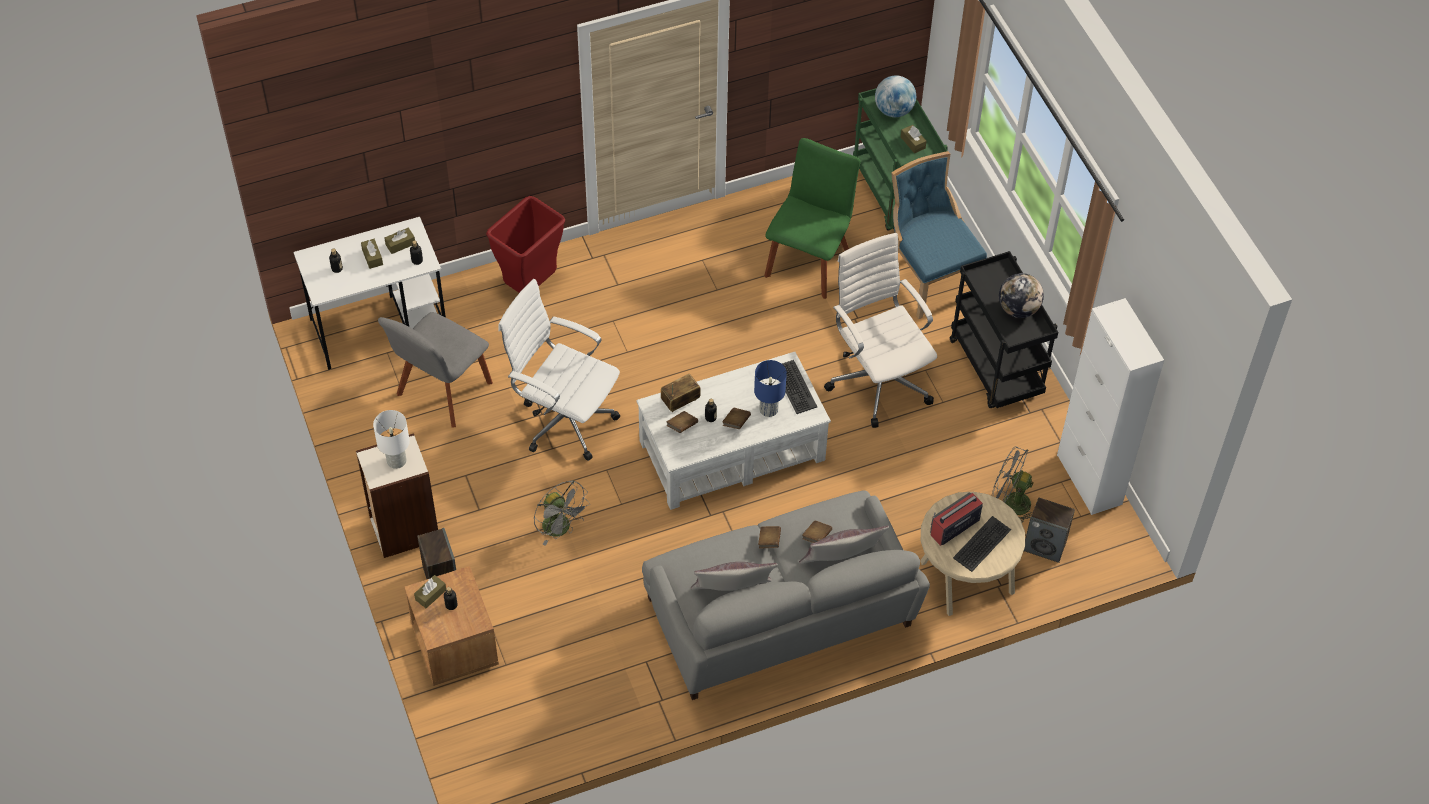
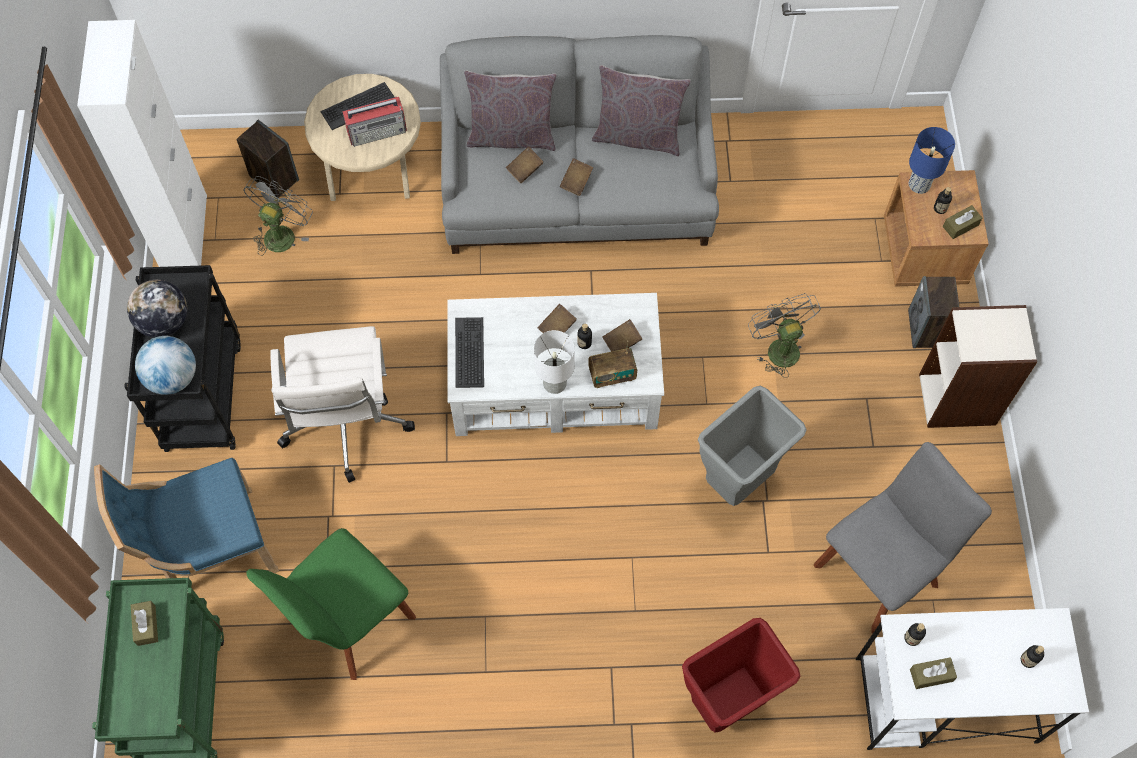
camera: 160 degrees left, 10 degrees up
(372, 257) = (975, 664): brown tissue box -> none
(396, 461) = (989, 334): white table lamp -> white table lamp (555, 383)
(564, 420) = (738, 483): white office chair -> grey trash can
(769, 409) = (512, 333): blue table lamp -> blue table lamp (918, 184)
(894, 110) = (140, 695): globe -> globe (172, 378)
(929, 276) = (209, 549): blue chair -> blue chair turned 75 degrees clockwise
(1010, 503) = (282, 233): grey fan -> grey fan turned 105 degrees counterclockwise

